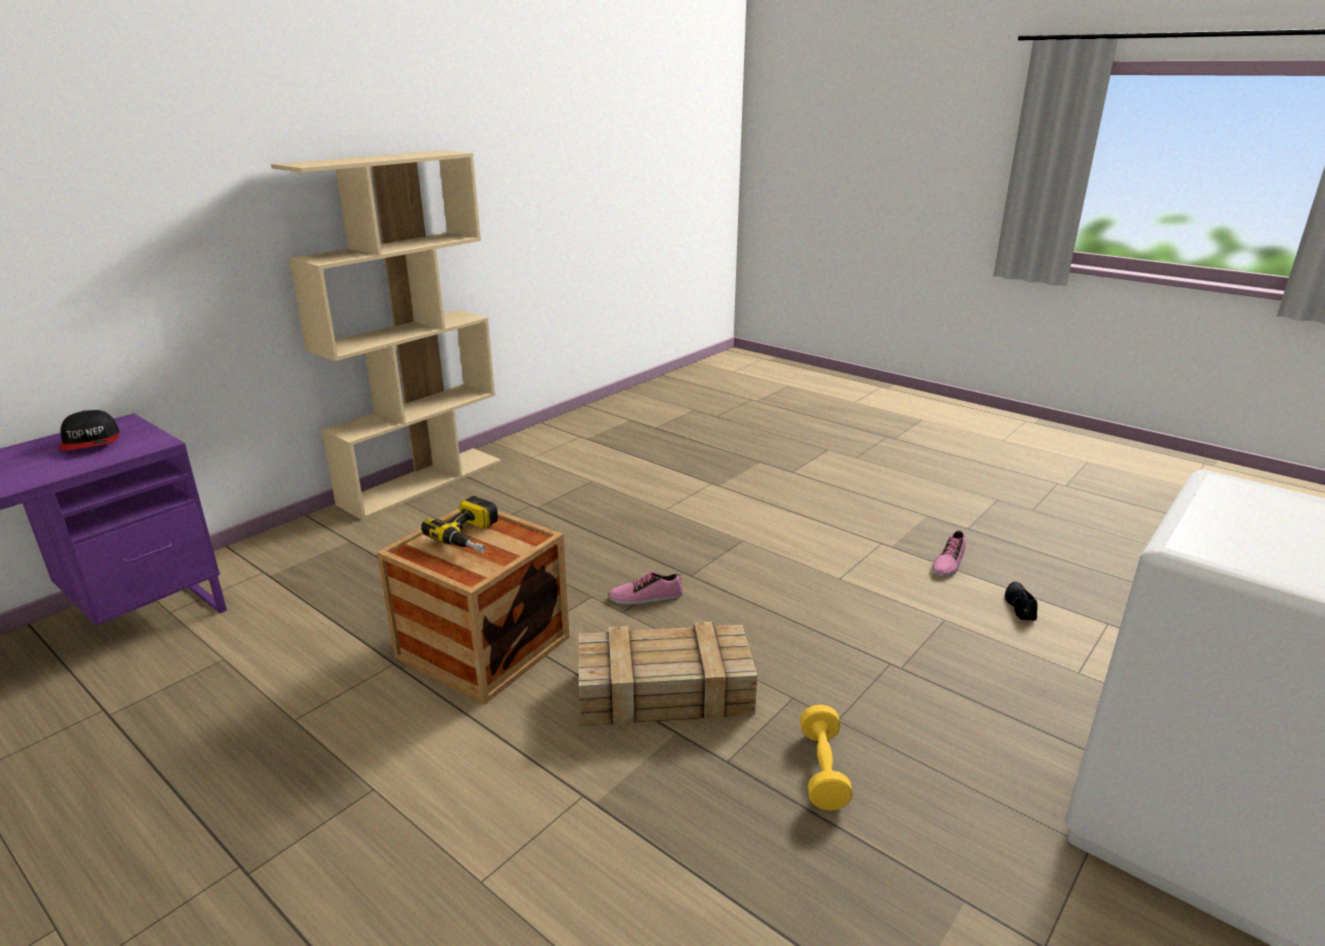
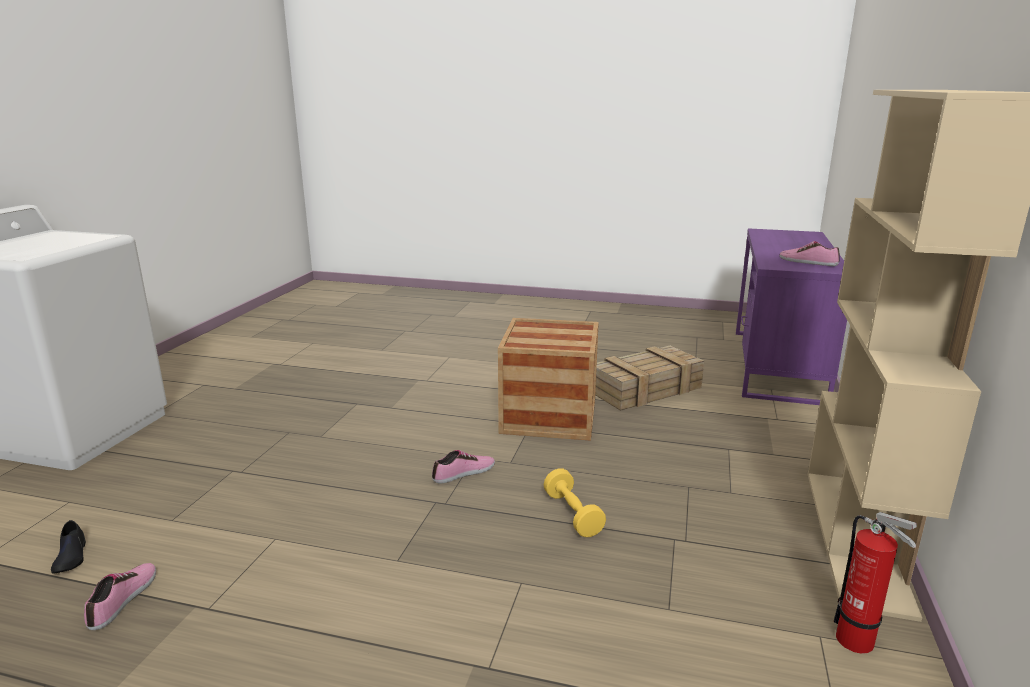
camera: 155 degrees right, 5 degrees down
(91, 441) = (808, 262): cap -> shoe
(473, 536) = (556, 337): power drill -> none
(518, 452) = (859, 643): none -> fire extinguisher
(662, 693) = (410, 420): crate -> crate (646, 389)
(823, 770) = (299, 411): yellow dumbbell -> yellow dumbbell (573, 514)

